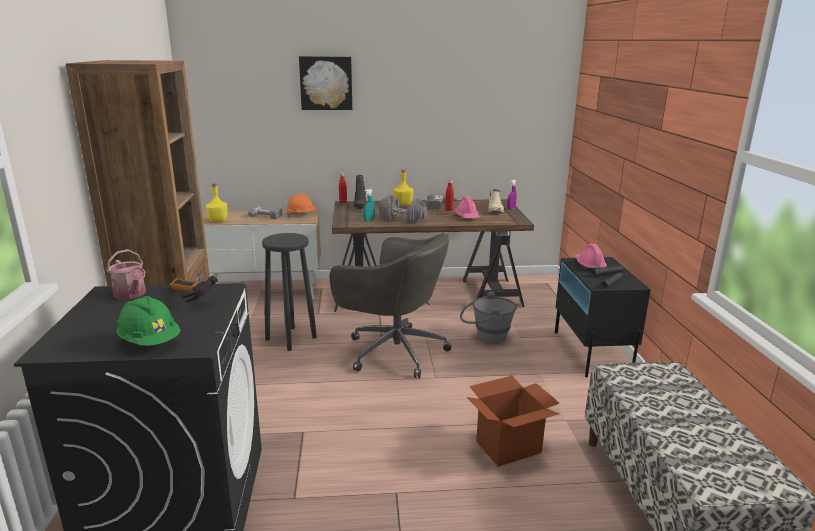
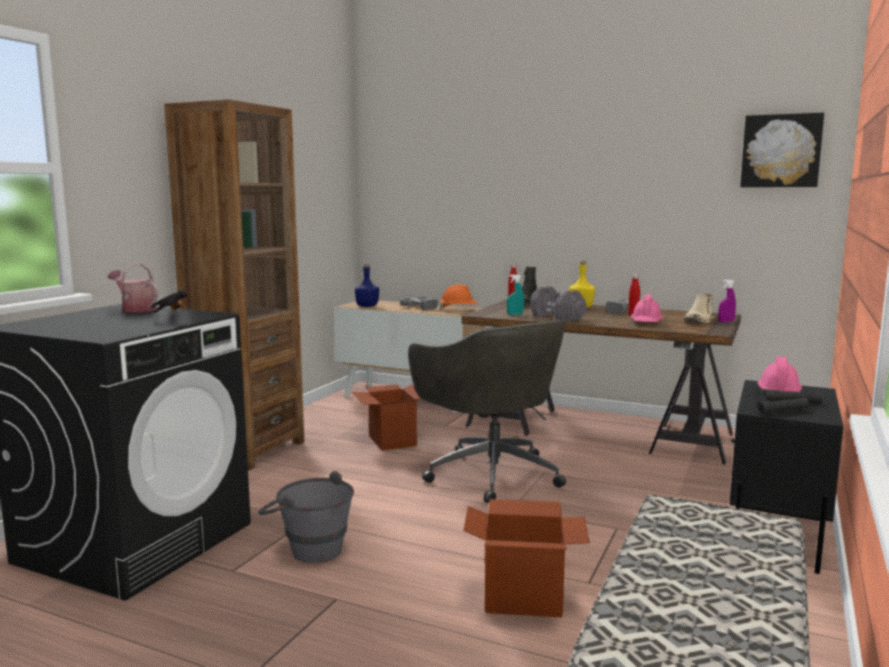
camera: 30 degrees right, 10 degrees down
(131, 294) = (136, 309): watering can -> watering can turned 135 degrees clockwise
(150, 342) = (82, 331): green hard hat -> none
(218, 221) = (367, 306): yellow bottle -> blue bottle
(291, 338) = (392, 440): black stool -> cardboard box
(326, 83) = (503, 156): picture -> picture (781, 151)
(485, 337) = (628, 484): grey bucket -> grey bucket (308, 548)

